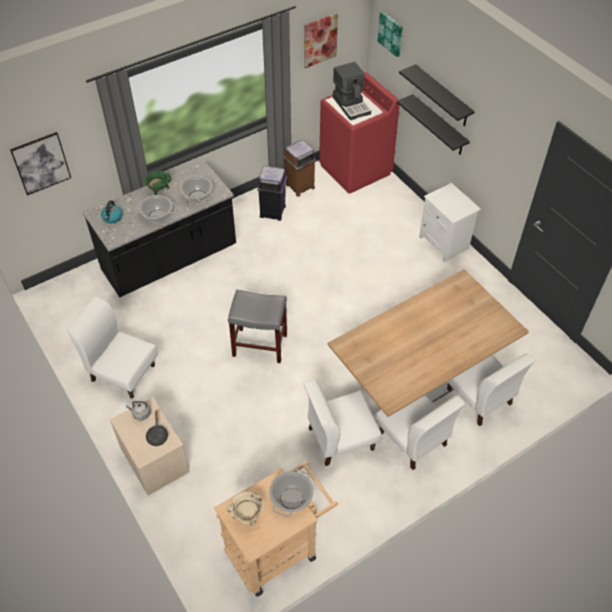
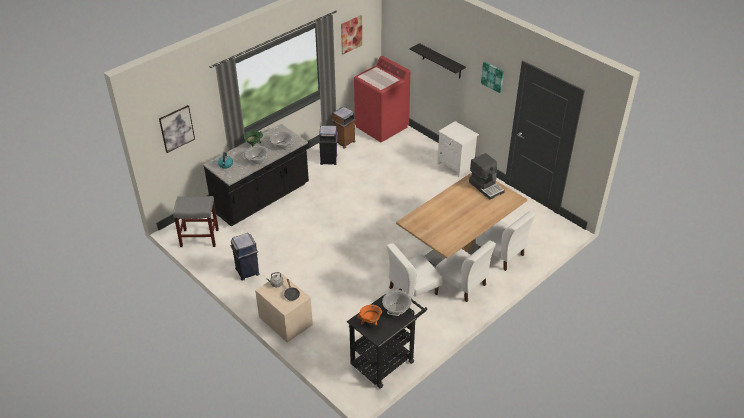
camera: 10 degrees left, 10 degrees down
(123, 372) = (247, 272): white chair -> blue trash can
(247, 516) = (370, 322): beige cooking pot -> orange cooking pot
(259, 345) = (341, 243): grey stool -> grey stool (199, 238)
(277, 548) = (386, 359): beige cart -> black cart
(351, 105) = (376, 78): coffee machine -> coffee machine (486, 187)
(391, 33) = (399, 25): picture -> picture (493, 76)
(439, 126) = (441, 82): black shelf -> none

